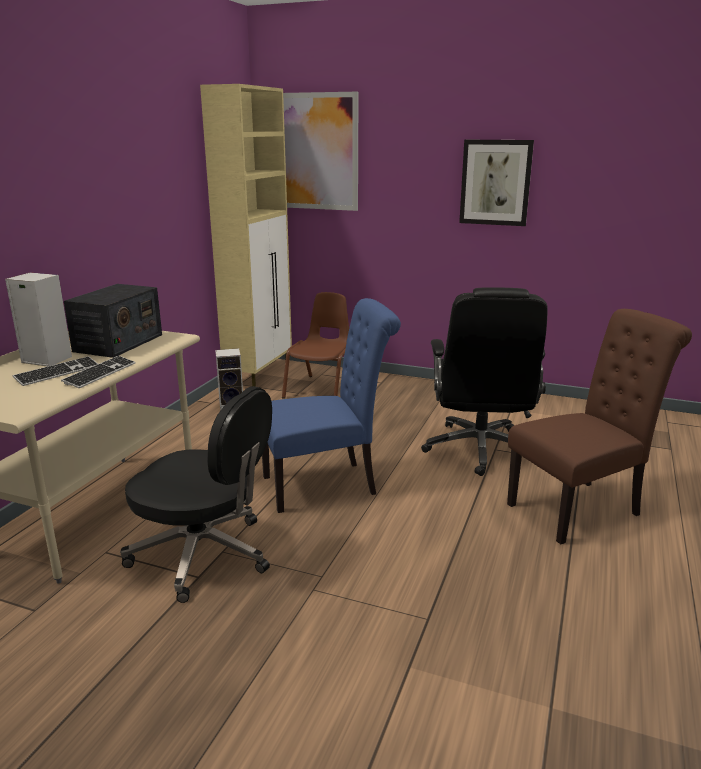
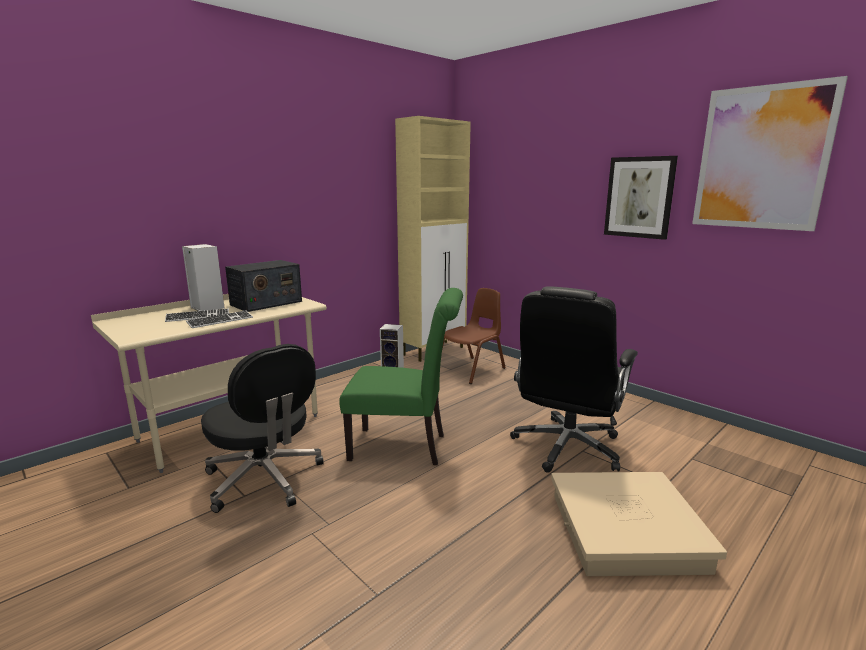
camera: 25 degrees right, 5 degrees down
(316, 152) = (494, 172): picture -> picture (761, 158)
(326, 484) = (404, 447): blue chair -> green chair
(580, 508) = (626, 532): brown chair -> beige storage box

